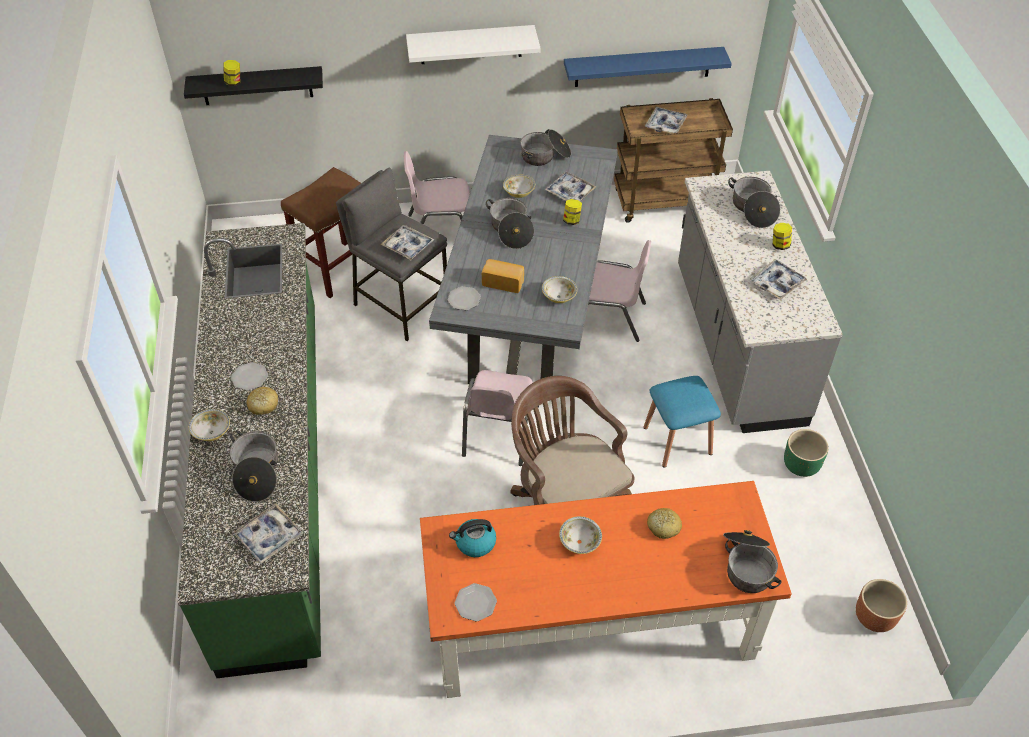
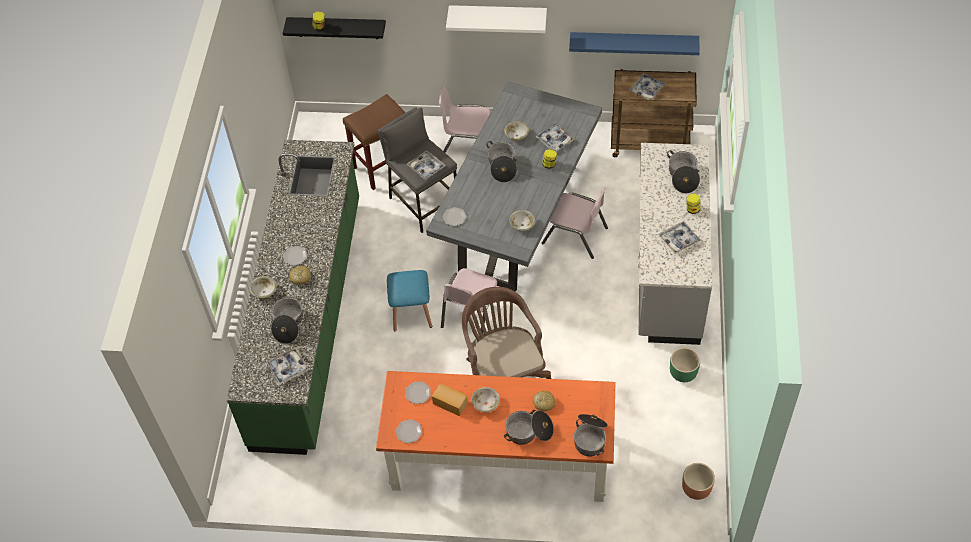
camera: 15 degrees right, 5 degrees up
(475, 543) = (418, 393): kettle -> plate
(503, 282) = (486, 207): bread -> bread (451, 403)
(545, 156) = (545, 106): cooking pot -> cooking pot (529, 432)
(677, 440) = (598, 340): blue stool -> blue stool (411, 313)

